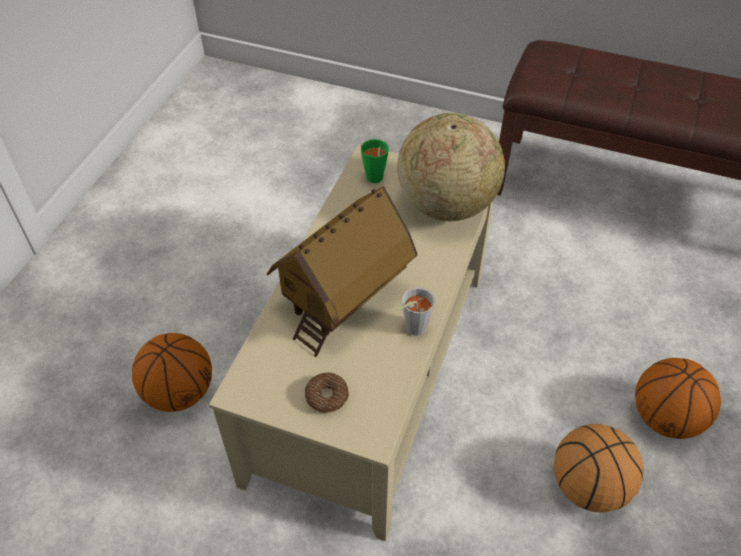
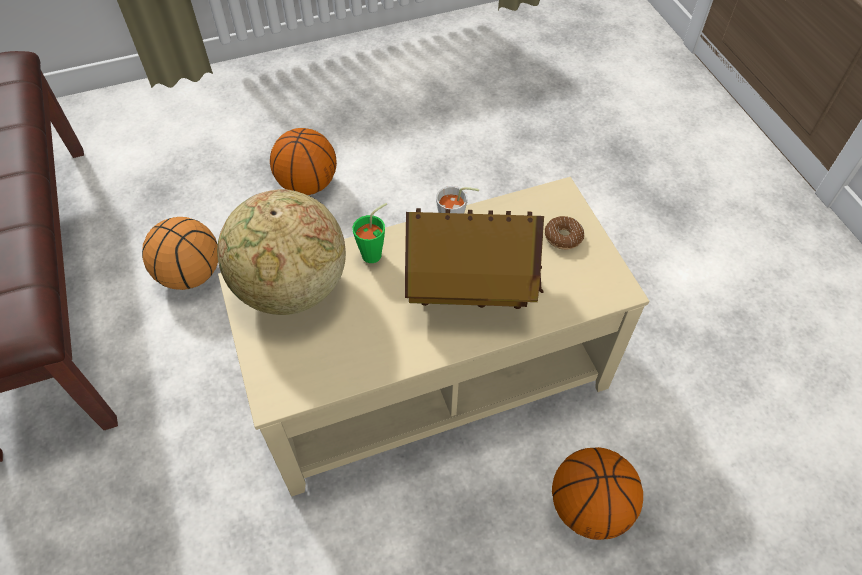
camera: 130 degrees left, 5 degrees up
(374, 180) = (304, 368): green cup -> green cup (375, 253)
(589, 486) = (400, 197): basketball -> basketball (190, 273)

